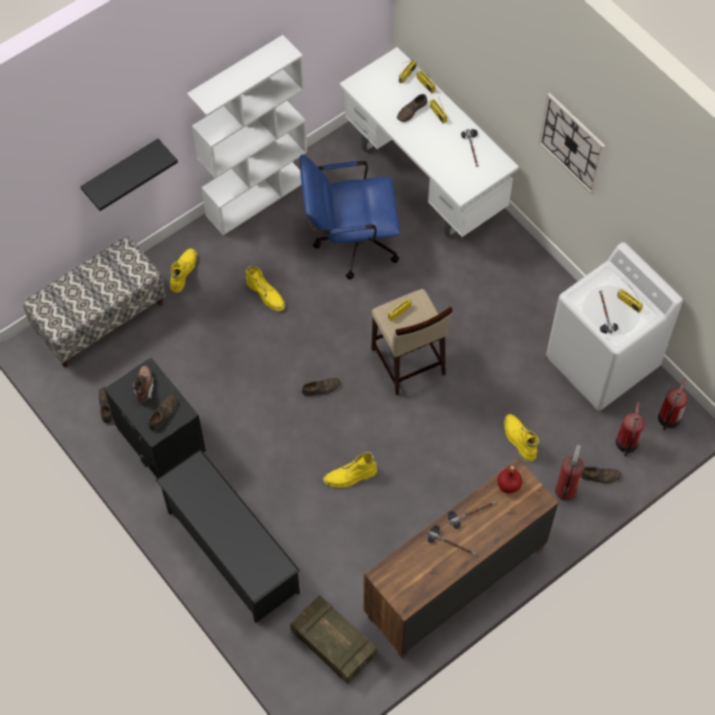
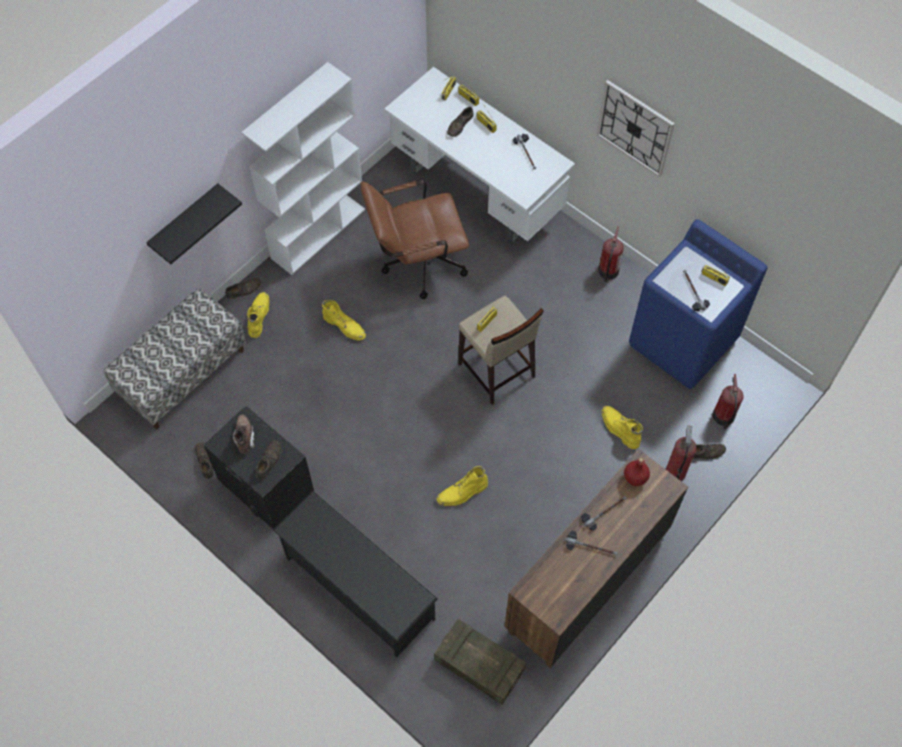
camera: 10 degrees left, 0 degrees up
(321, 388) = (416, 410): brown shoe -> brown shoe (244, 290)
(349, 242) = (416, 263): blue office chair -> brown office chair
(602, 363) = (683, 342): white washing machine -> blue washing machine
(668, 419) = (758, 387): fire extinguisher -> fire extinguisher (608, 272)

